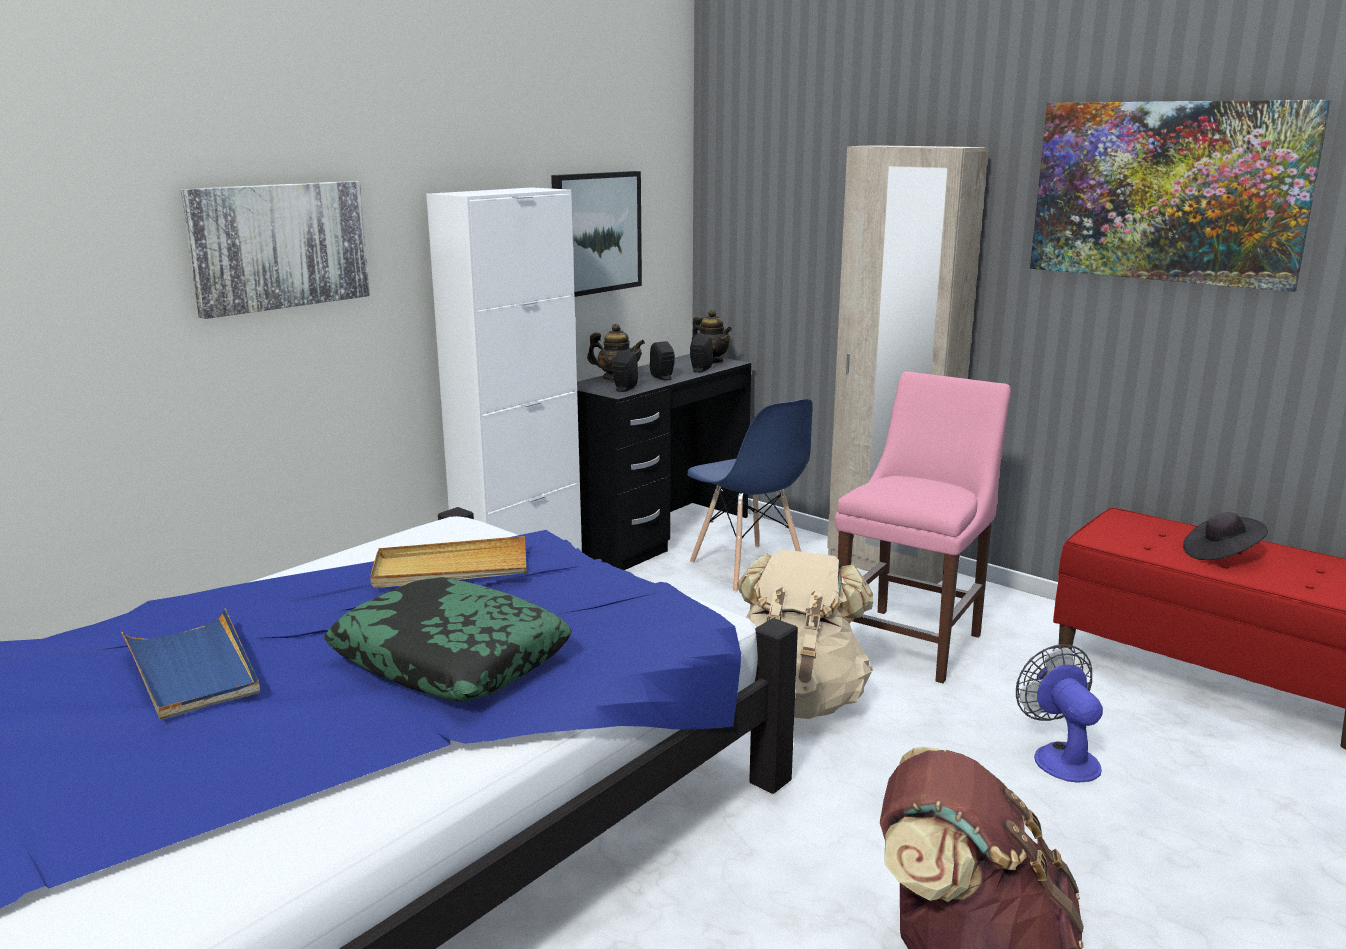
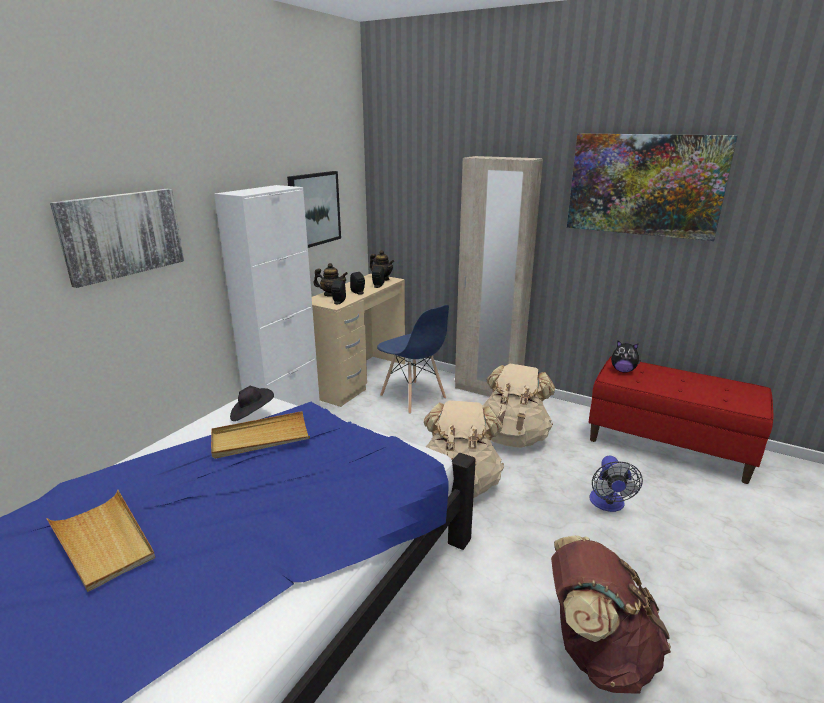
camera: 10 degrees left, 5 degrees up
(193, 669) = (103, 542): blue tray -> beige tray
(449, 659) = (276, 512): pillow -> none
(659, 534) = (358, 379): black desk -> beige desk
(913, 641) = (513, 437): pink chair -> beige backpack
(1059, 756) = (608, 504): fan -> fan turned 150 degrees counterclockwise
(1124, 530) = (623, 370): none -> plush toy
(1221, 554) = (676, 383): black hat -> black hat (252, 414)

